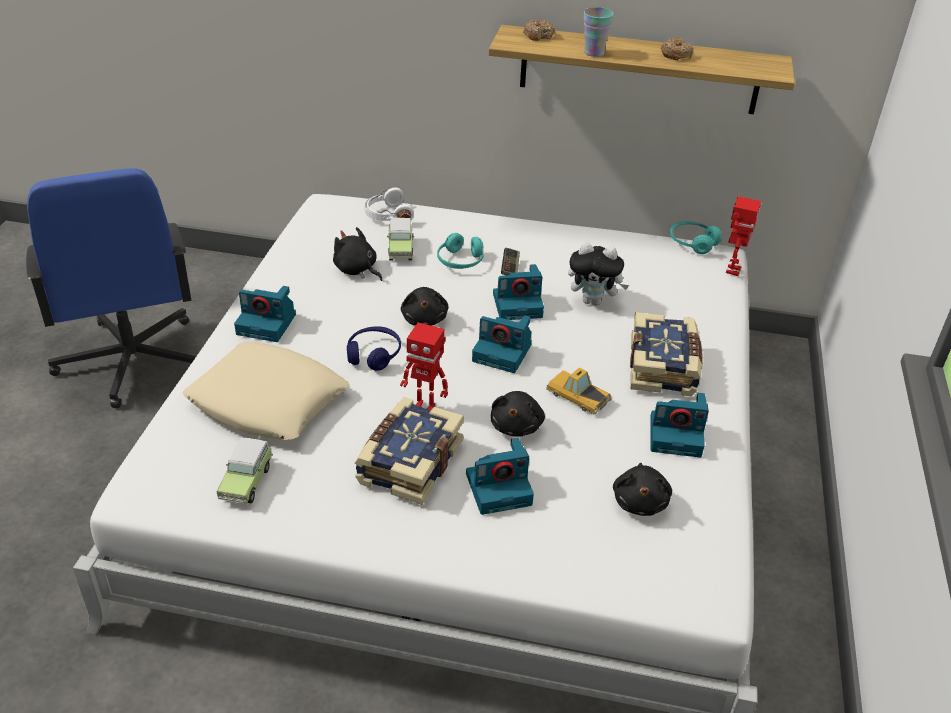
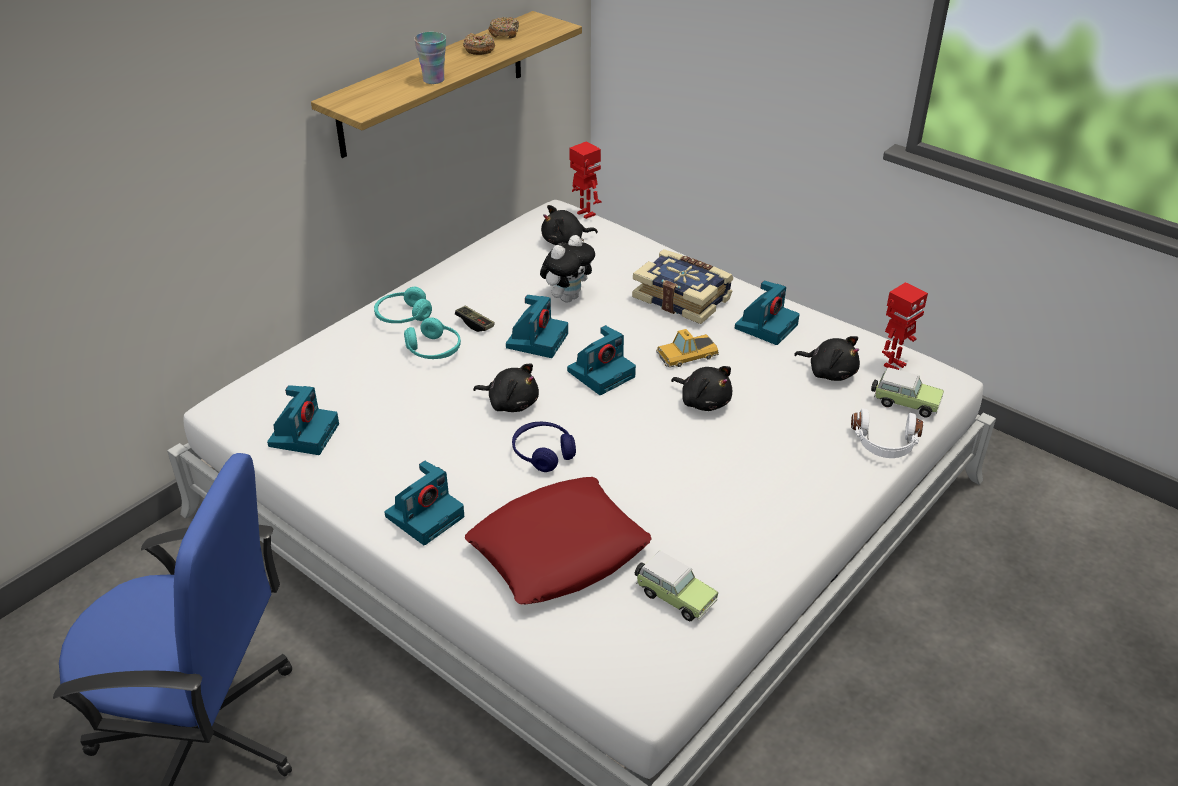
camera: 60 degrees left, 0 degrees up
(268, 401) = (559, 550): beige pillow -> red pillow
(357, 270) = (382, 423): black plush toy -> black plush toy (565, 242)
(387, 216) = (300, 371): white headphones -> white headphones (885, 444)
(400, 249) = (372, 381): toy car -> toy car (904, 403)
(408, 462) = (713, 480): book -> none
(425, 407) = (645, 445): toy robot -> toy robot (893, 365)
(500, 488) = (775, 438): camera -> camera (304, 434)
(538, 35) = (363, 92): donut -> donut (504, 33)
(692, 243) = (531, 216): turquoise headphones -> turquoise headphones (403, 316)

